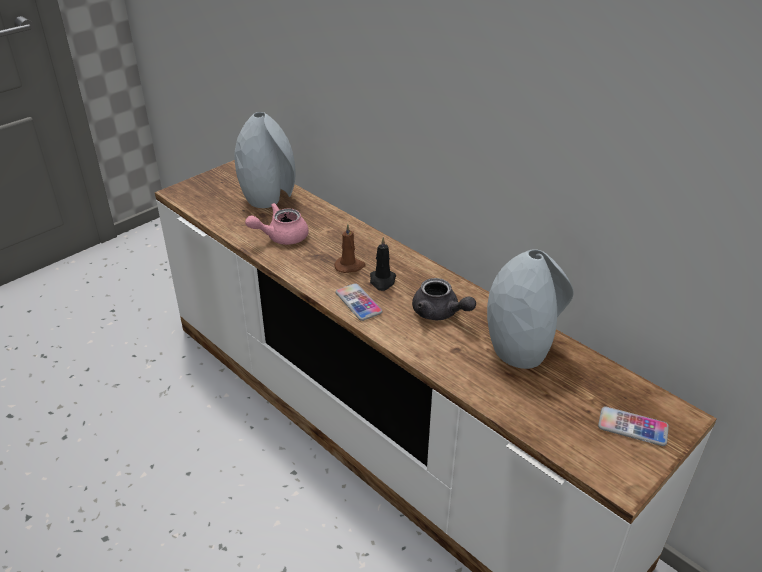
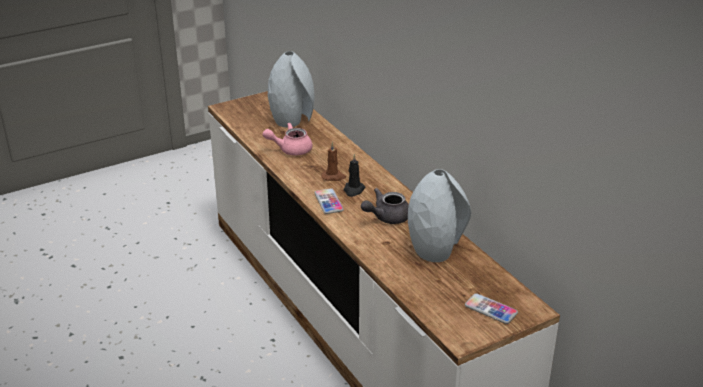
camera: 15 degrees right, 5 degrees down
(440, 313) = (386, 217): grey teapot -> grey teapot turned 90 degrees clockwise

